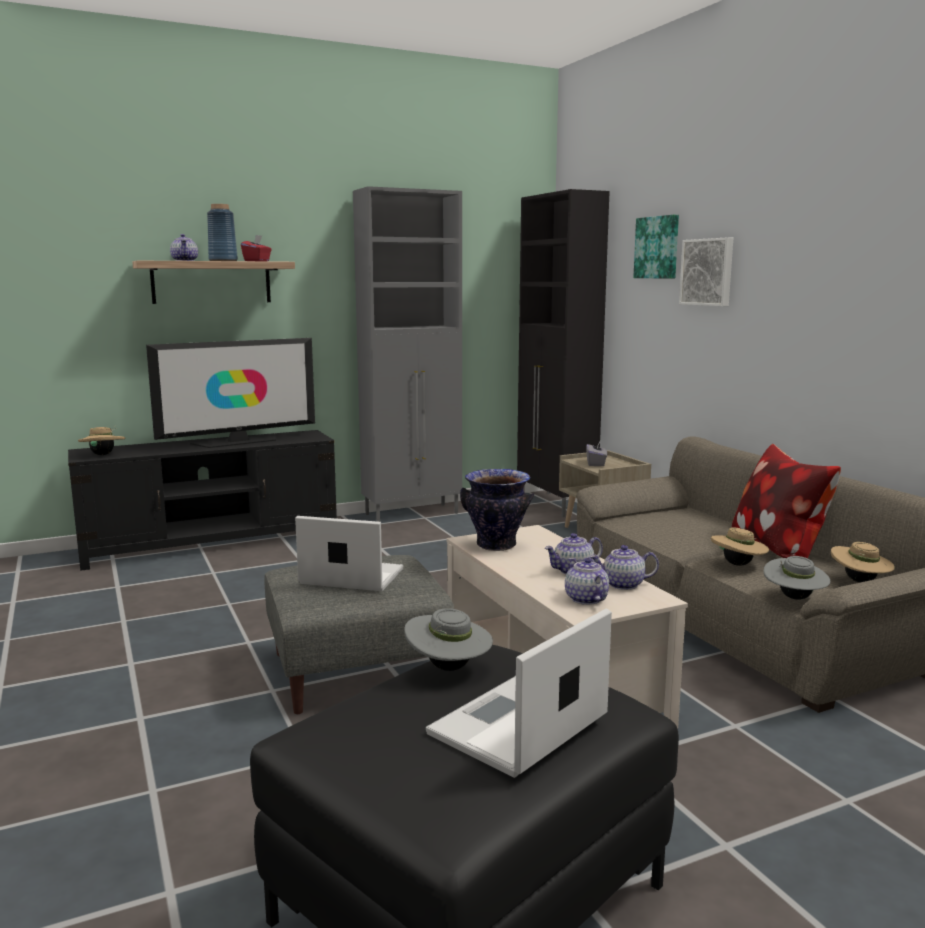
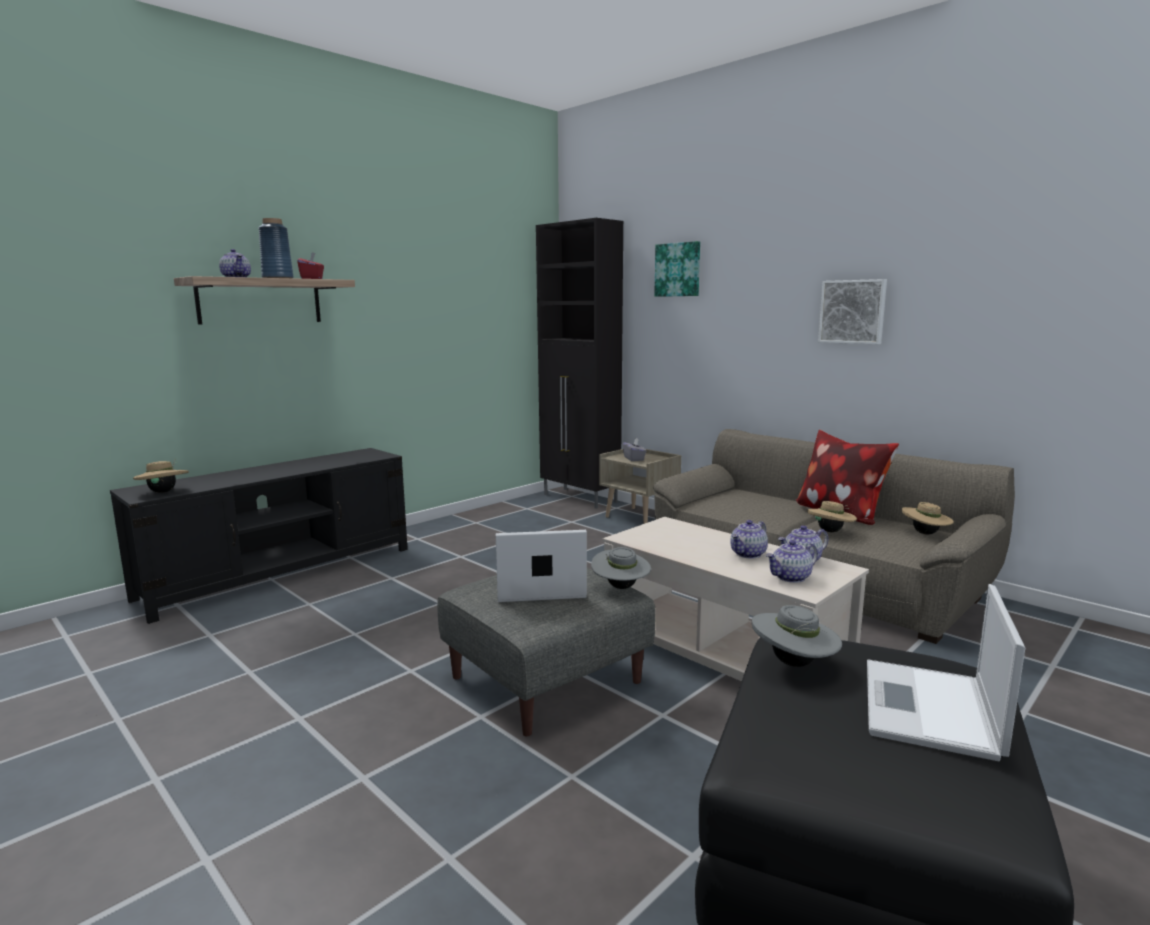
camera: 20 degrees left, 0 degrees up
(238, 441) = (304, 465): television -> none
(413, 513) = (462, 520): grey cabinet -> none
(496, 545) = (655, 540): vase -> none
(585, 599) = (791, 577): teapot -> teapot turned 75 degrees counterclockwise
(708, 272) = (733, 290): picture -> picture (852, 312)
(794, 598) = (900, 553): grey hat -> grey hat (620, 587)

